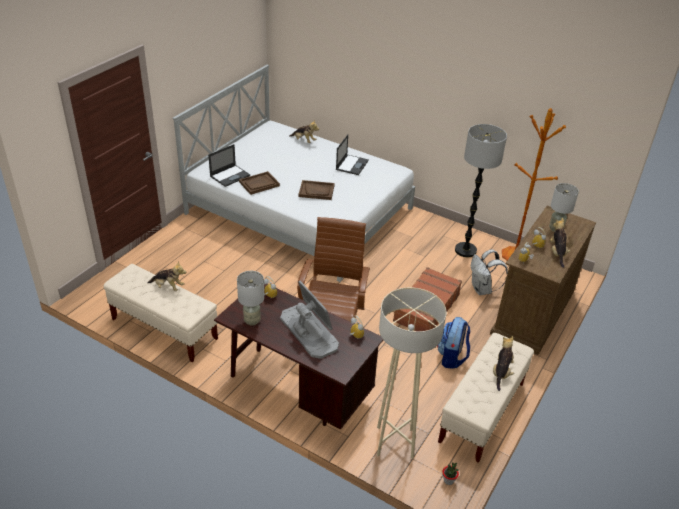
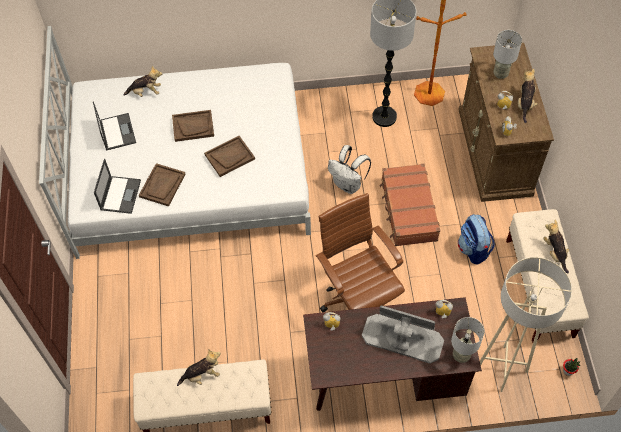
camera: 35 degrees left, 20 degrees up
(252, 320) = (345, 364): grey table lamp -> grey table lamp (461, 355)
(312, 168) = (193, 126): none -> brown tray
(352, 165) = (227, 95): laptop -> laptop (117, 131)
(482, 289) = (436, 155): white backpack -> white backpack (348, 184)
(557, 253) = (525, 104): plush toy -> plush toy turned 45 degrees clockwise

